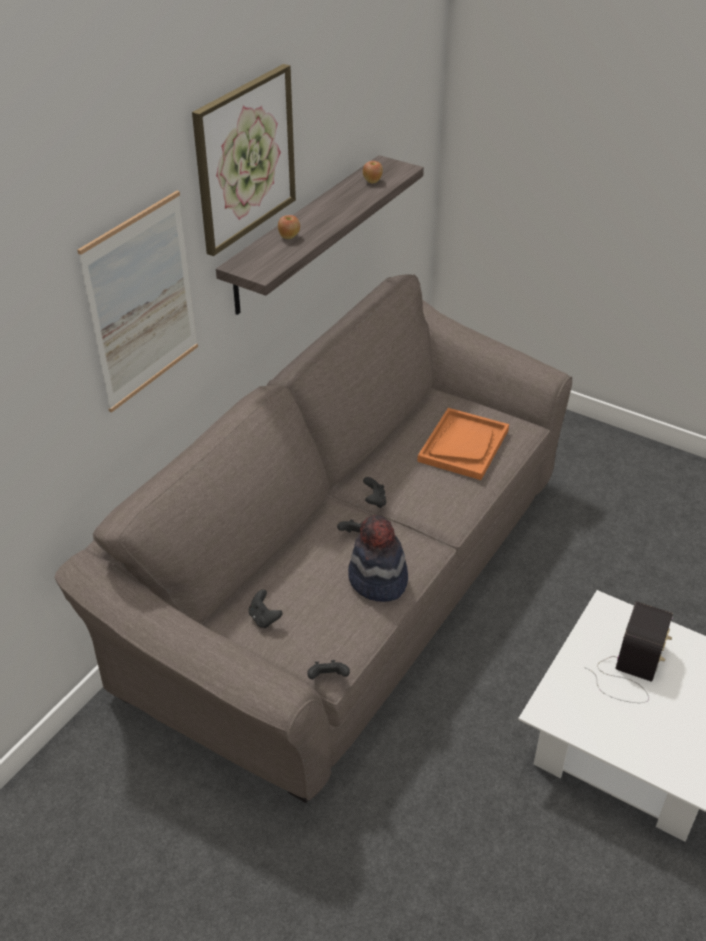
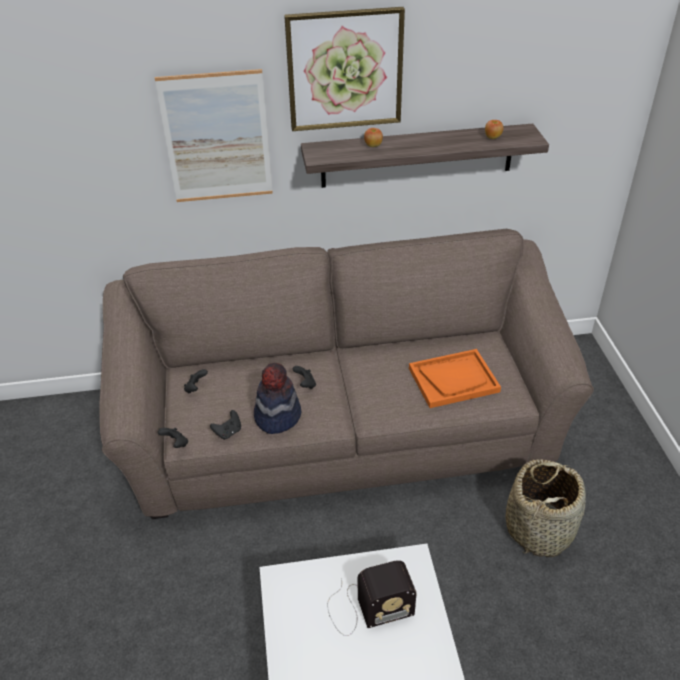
camera: 50 degrees right, 0 degrees up
(374, 501) = (348, 372): black game controller -> black game controller (228, 432)
(596, 535) = (539, 529): none -> basket

